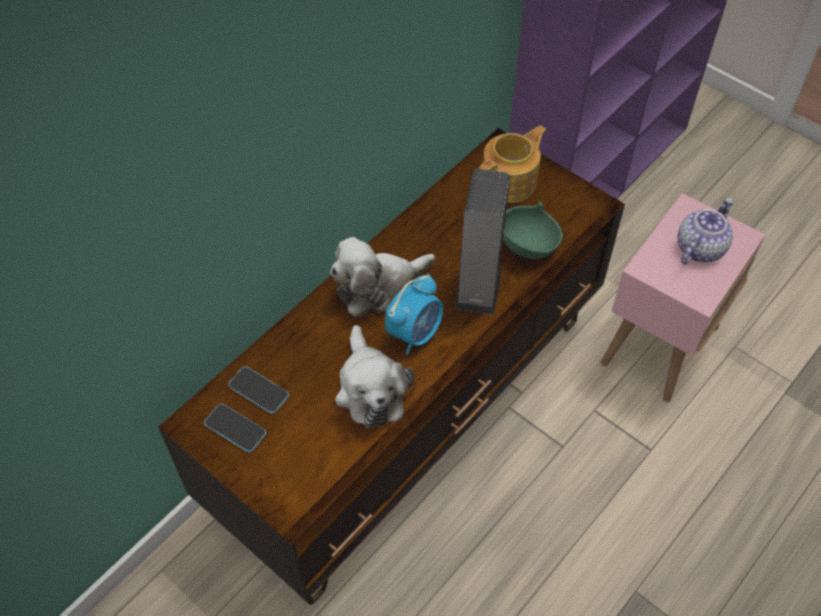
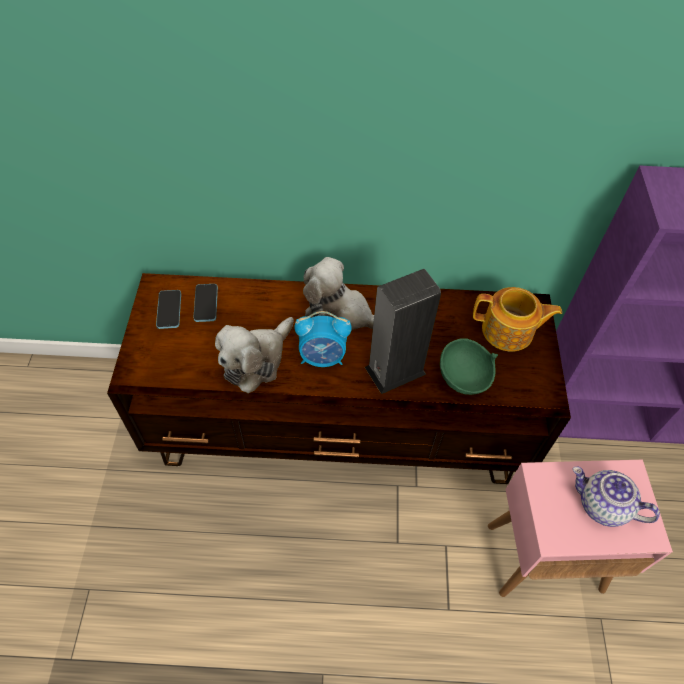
camera: 50 degrees right, 0 degrees up
(699, 247) = (602, 506): teapot -> teapot turned 150 degrees counterclockwise

